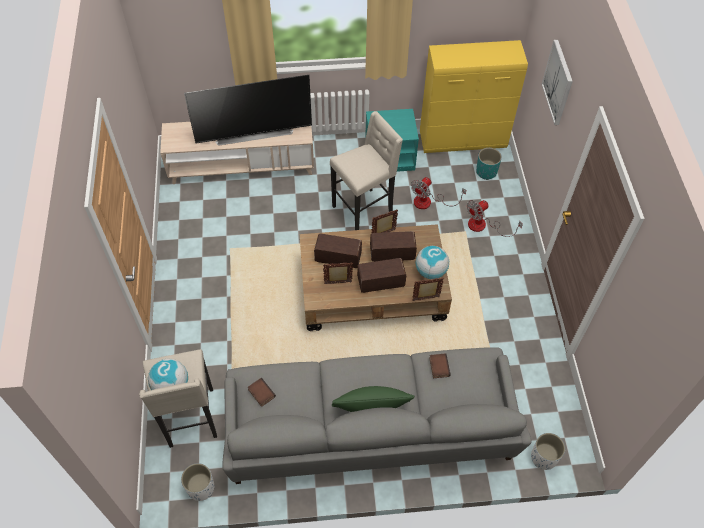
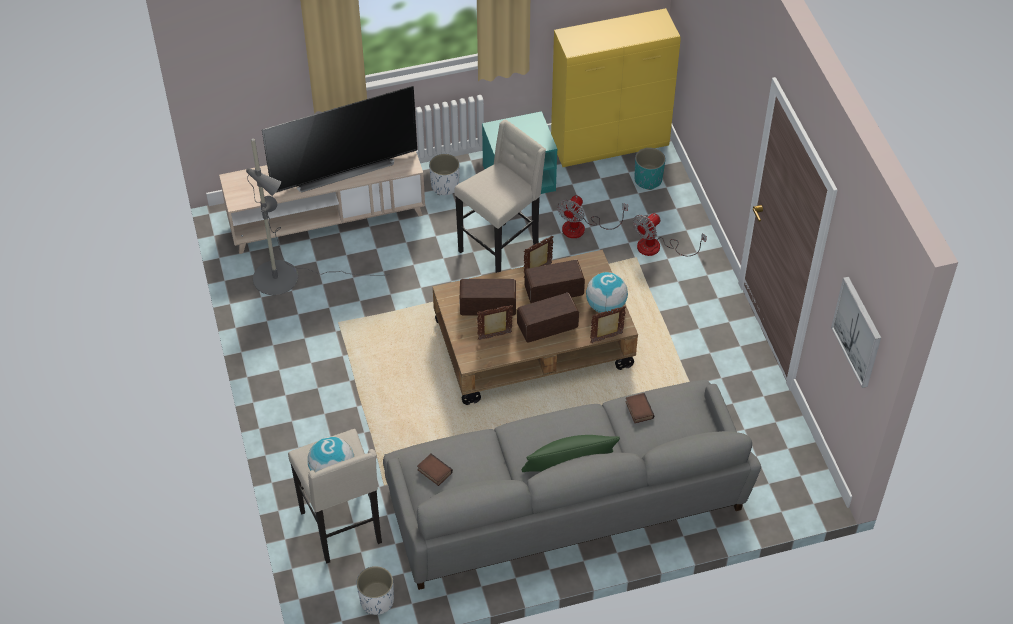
camera: 10 degrees left, 5 degrees down
(201, 207) = (286, 277): none -> grey floor lamp
(543, 457) = (780, 501): white planter -> white planter (445, 186)
(558, 82) = (721, 56): picture -> picture (858, 331)

